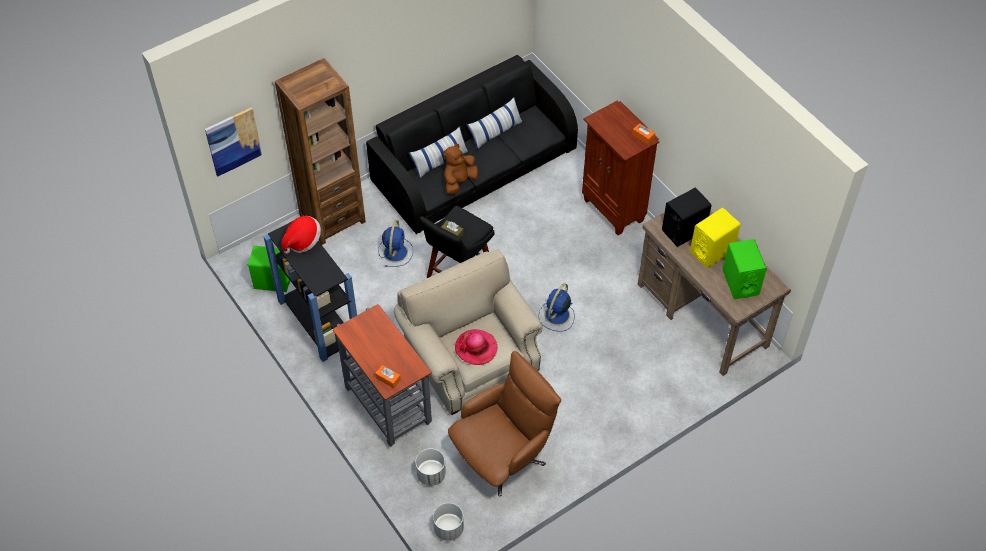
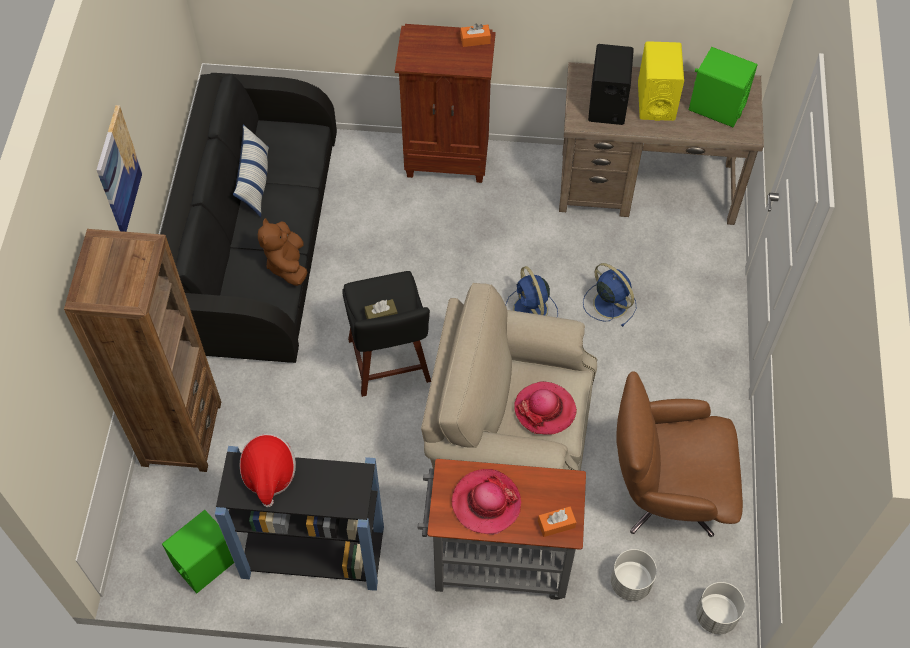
camera: 50 degrees left, 5 degrees up
(233, 141) = (59, 437): picture -> picture (118, 171)
(372, 341) = (486, 503): none -> hat
(395, 251) = (295, 401): blue fan -> blue fan (609, 302)
(440, 161) = (238, 262): pillow -> none
(503, 457) = (668, 493): brown armchair -> brown armchair turned 90 degrees counterclockwise

